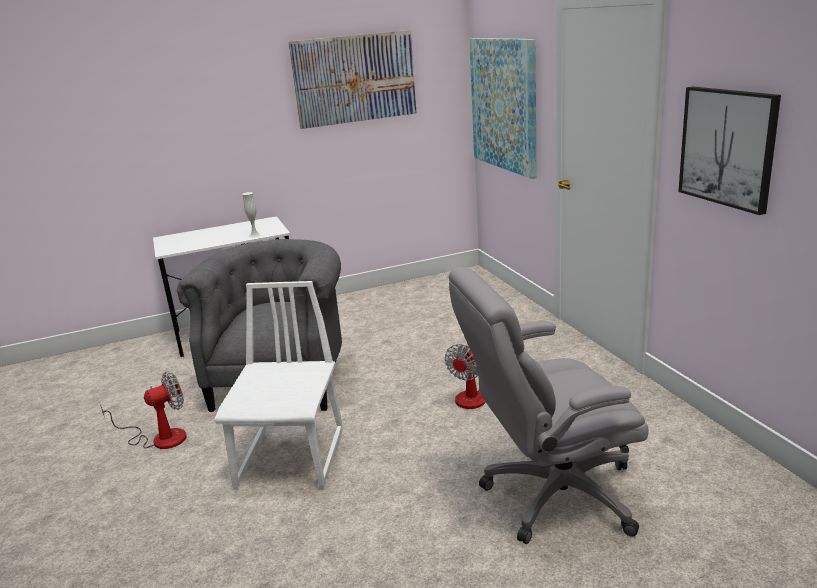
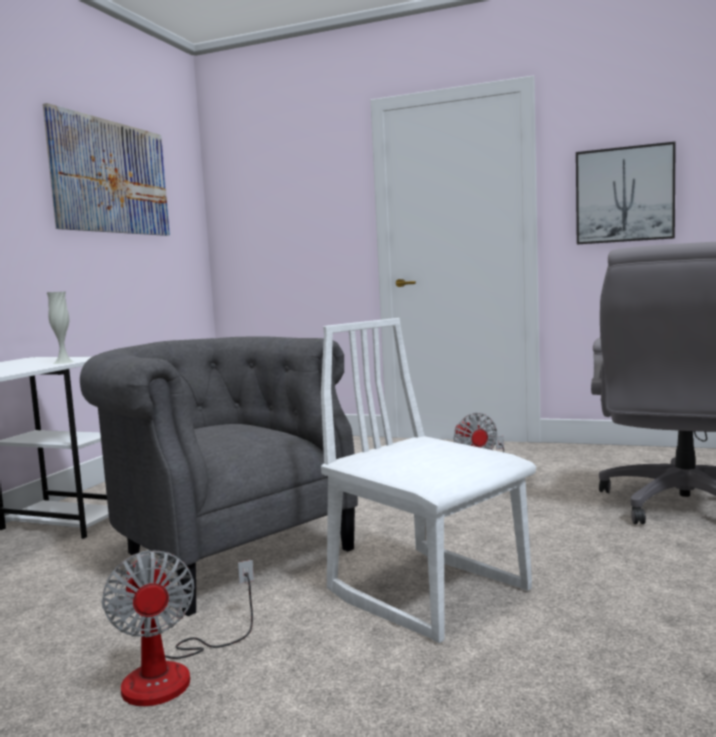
camera: 50 degrees left, 15 degrees down
(159, 438) = (175, 672): fan -> fan turned 150 degrees clockwise
(503, 104) = (278, 224): picture -> none

